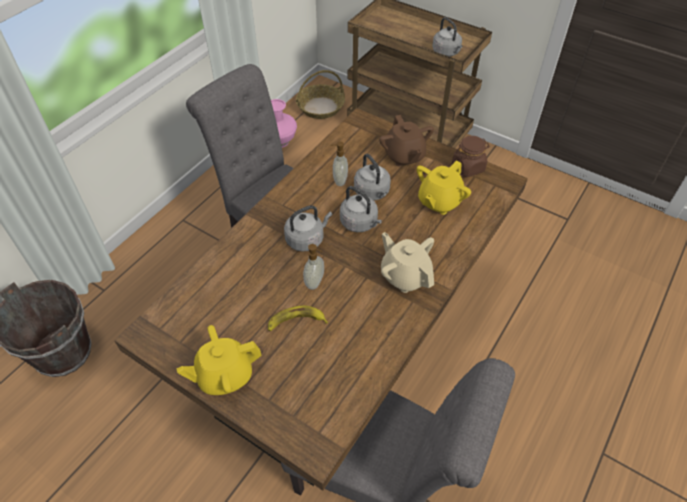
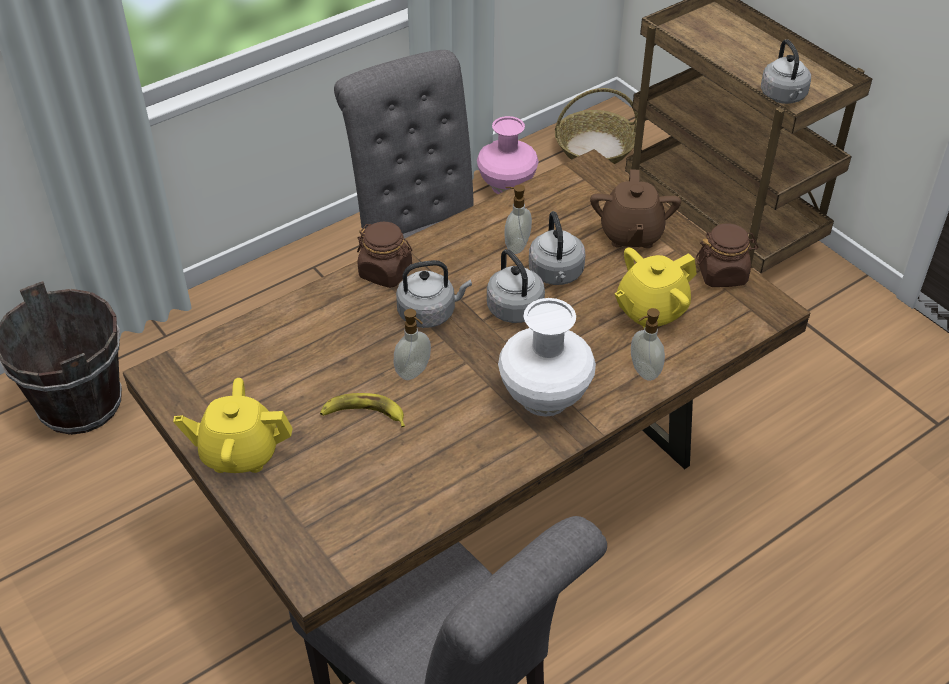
camera: 20 degrees right, 5 degrees down
(266, 219) = (386, 272): none -> brown jar
(405, 276) = (546, 398): beige teapot -> white vase
(454, 241) = (643, 371): none -> soap dispenser

